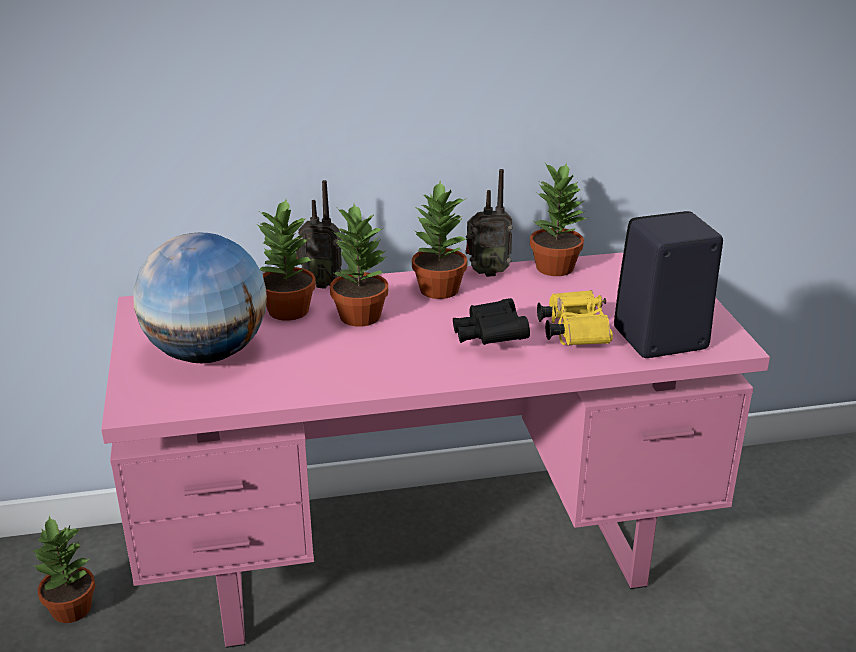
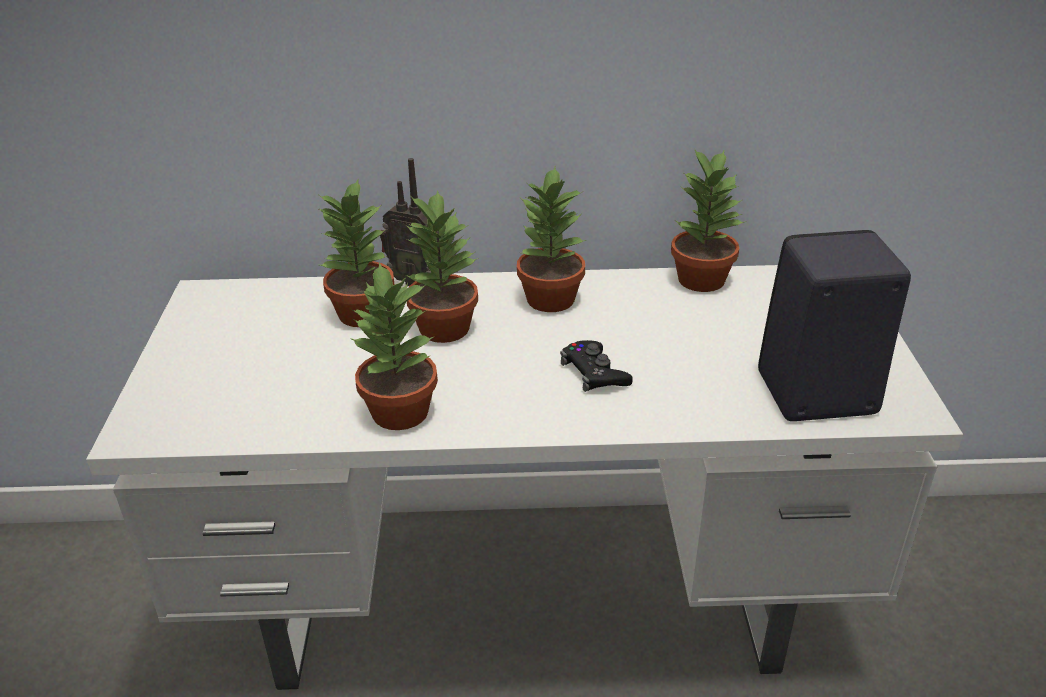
camera: 10 degrees right, 5 degrees up
(71, 610) = (127, 619): potted plant -> potted plant (399, 413)
(208, 354) = (249, 365): globe -> none
(429, 558) = (529, 603): pink desk -> white desk
(486, 272) = (614, 280): radio -> none
(490, 338) = (594, 373): black binoculars -> black game controller
(573, 331) = (703, 372): yellow binoculars -> none

